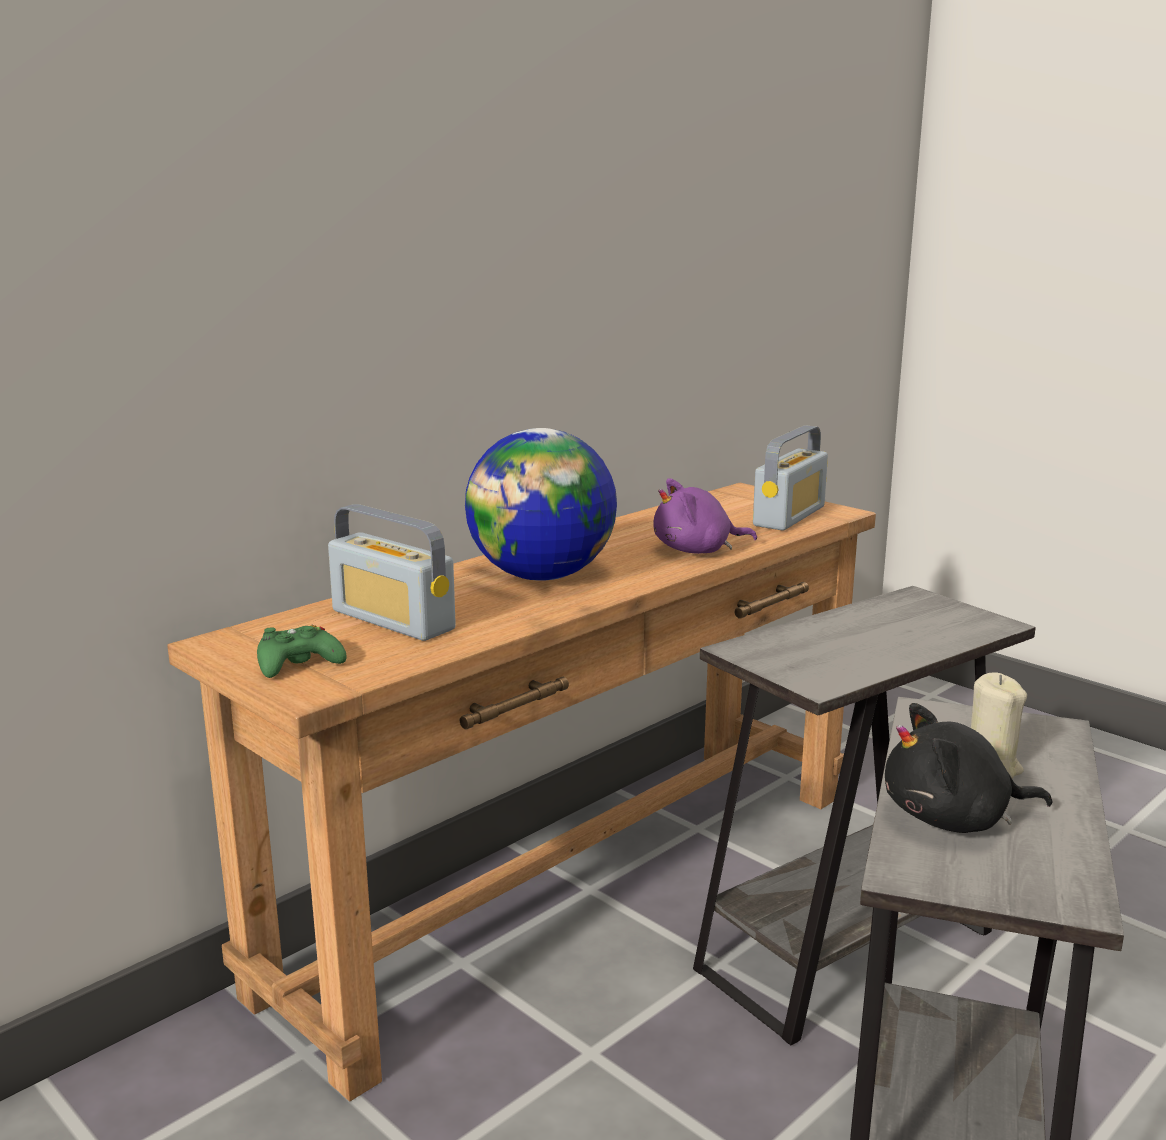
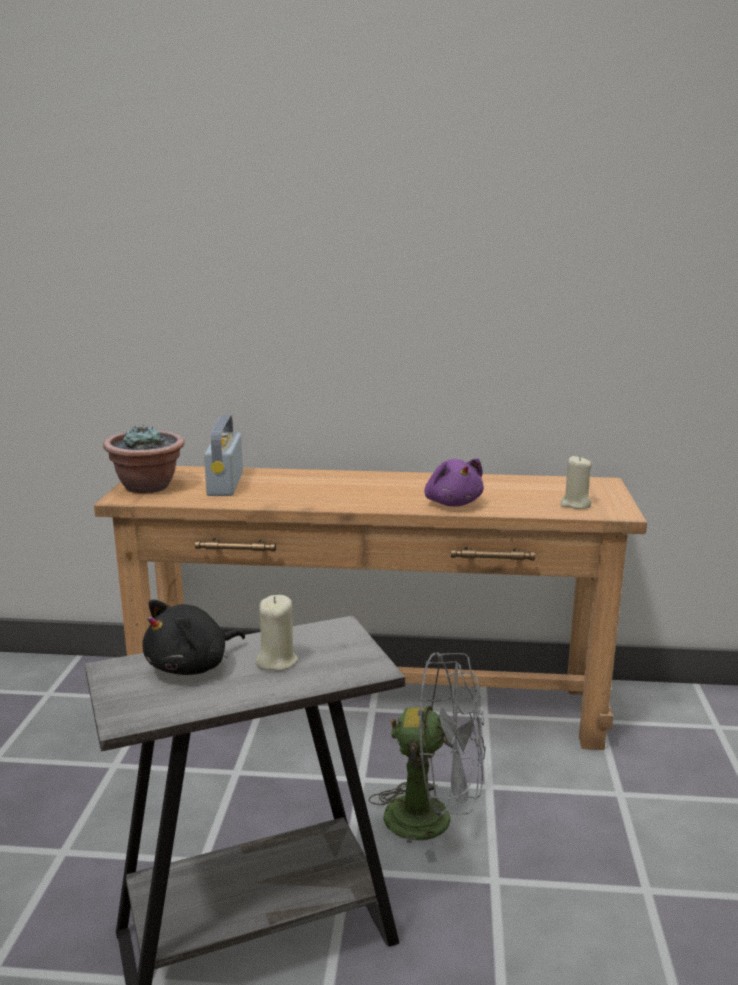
camera: 50 degrees right, 0 degrees up
(298, 664) = (148, 487): green game controller -> potted plant
(542, 576) = (338, 488): globe -> none
(697, 551) = (452, 503): purple plush toy -> purple plush toy turned 150 degrees counterclockwise
(789, 516) = (575, 504): radio -> beige candle
(845, 950) = (434, 819): grey side table -> grey fan
(953, 819) = (192, 666): black plush toy -> black plush toy turned 90 degrees counterclockwise

